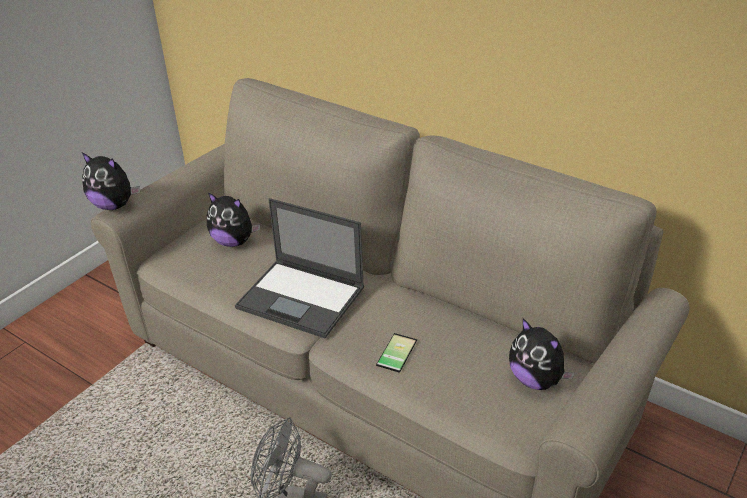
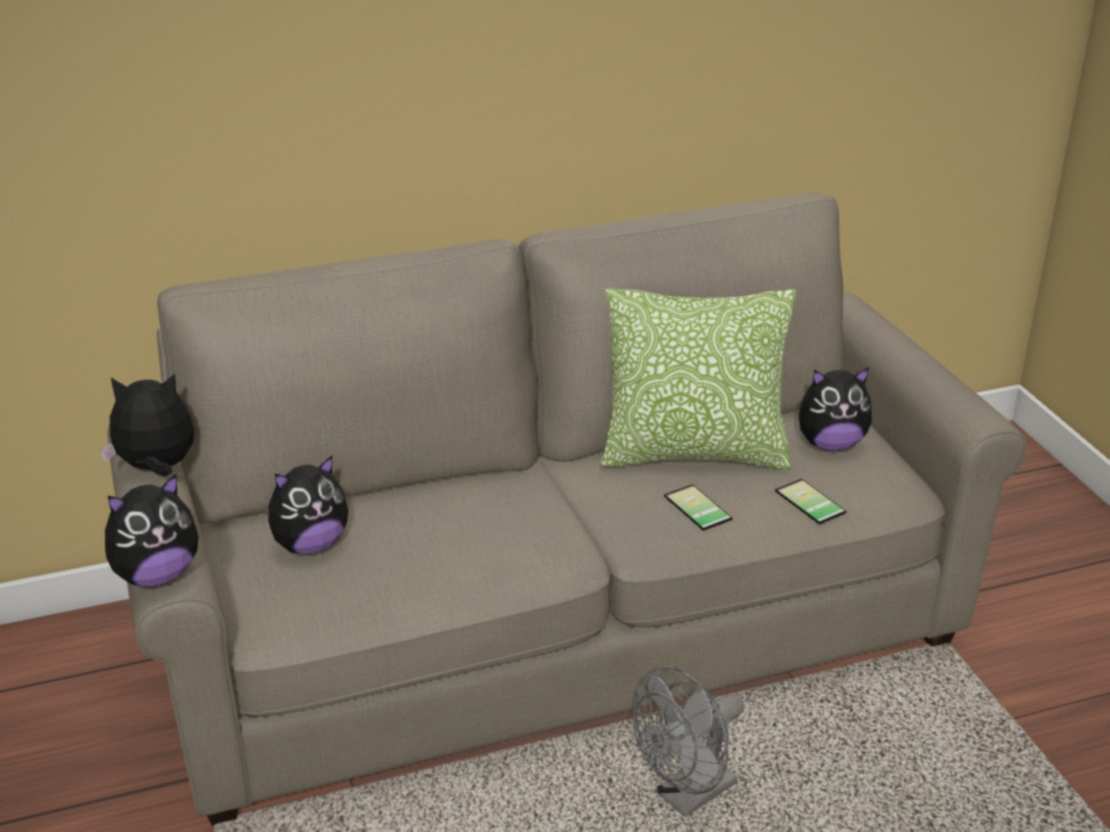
camera: 55 degrees left, 5 degrees down
(199, 165) = (157, 469): none -> plush toy
(302, 298) = (515, 534): laptop -> none
(453, 325) = (693, 453): none -> pillow
(454, 398) = (807, 503): none -> phone

